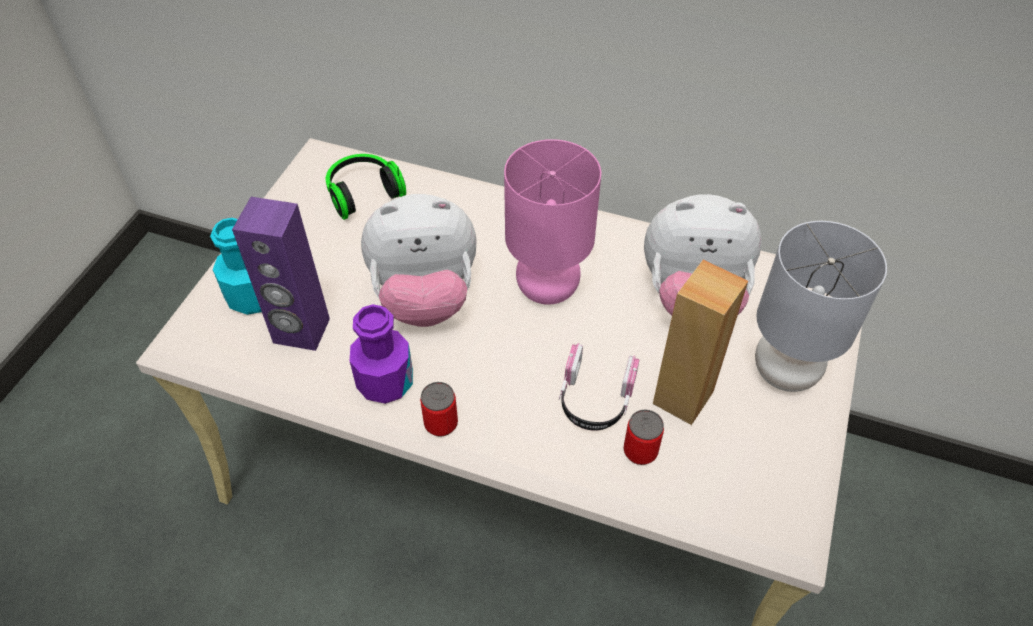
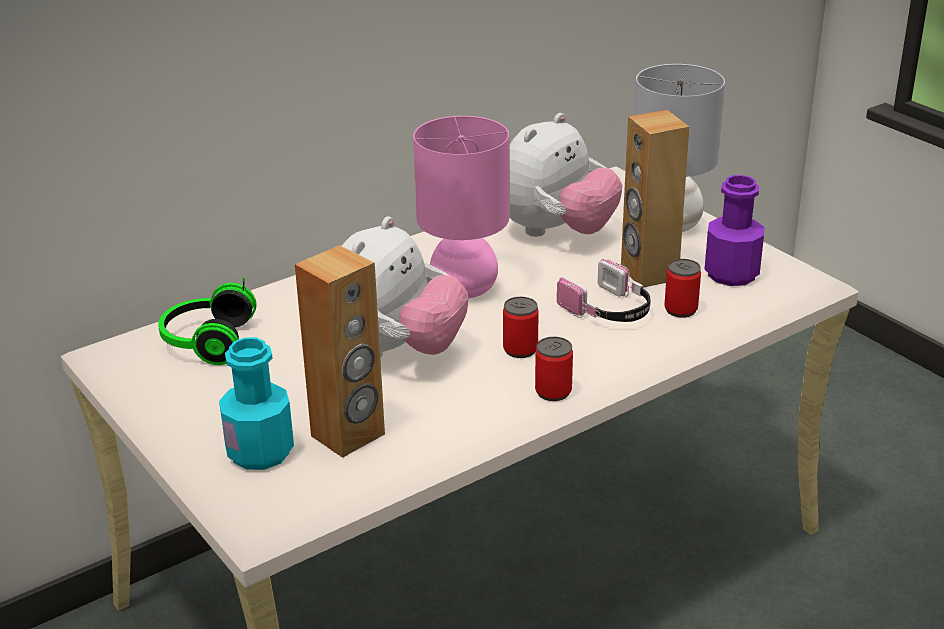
camera: 55 degrees left, 20 degrees down
(301, 331) = (348, 435): purple speaker -> brown speaker
(385, 382) = (472, 406): purple bottle -> purple bottle (731, 274)
(486, 370) = (520, 349): none -> can

